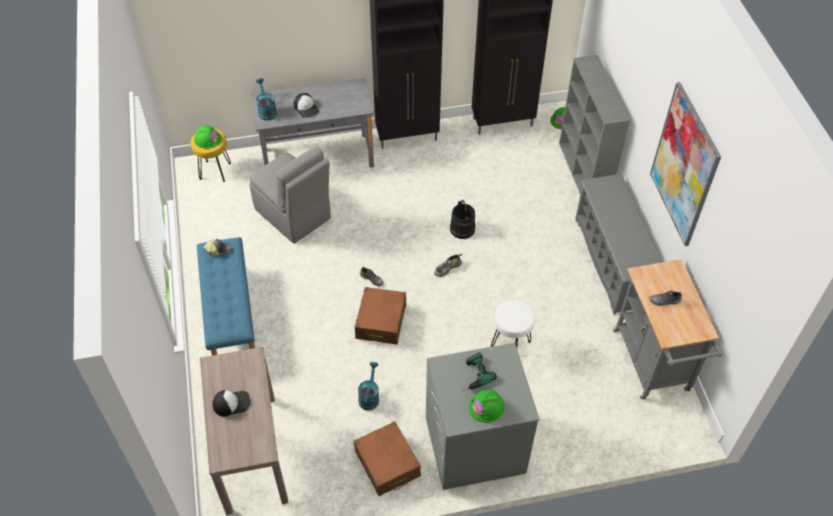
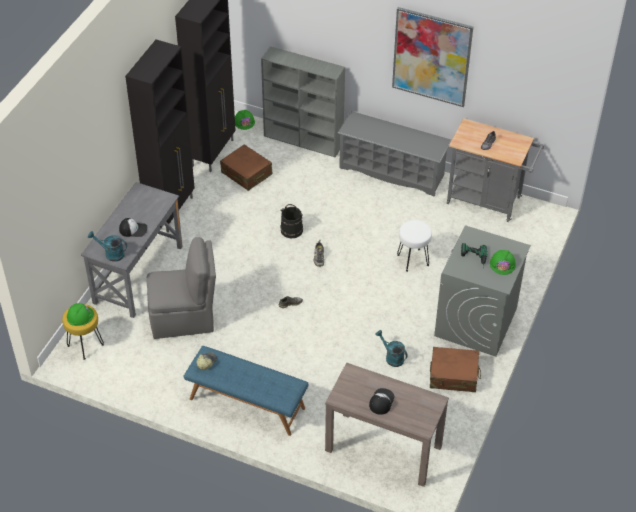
camera: 55 degrees left, 5 degrees down
(381, 322) = (333, 318): brown suitcase -> brown suitcase (246, 173)

